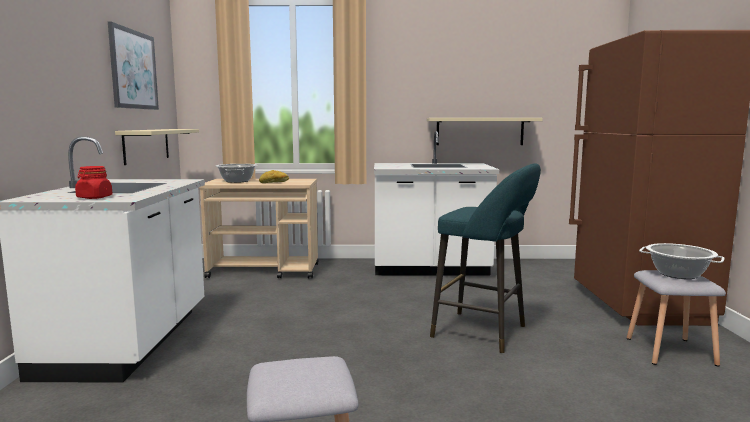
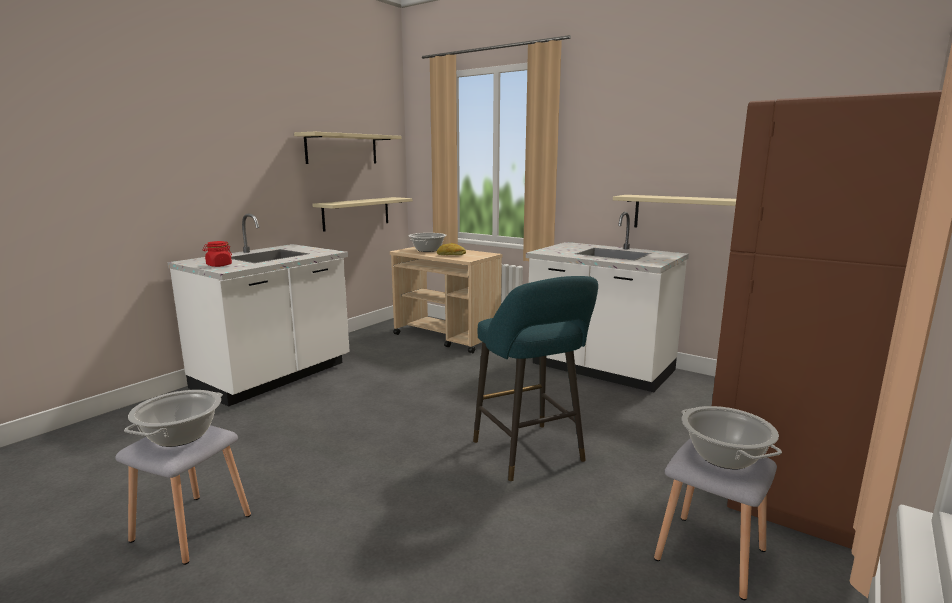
camera: 35 degrees right, 5 degrees up
(133, 69) = (342, 149): picture -> beige shelf
(304, 371) = (180, 436): none -> cooking pot

